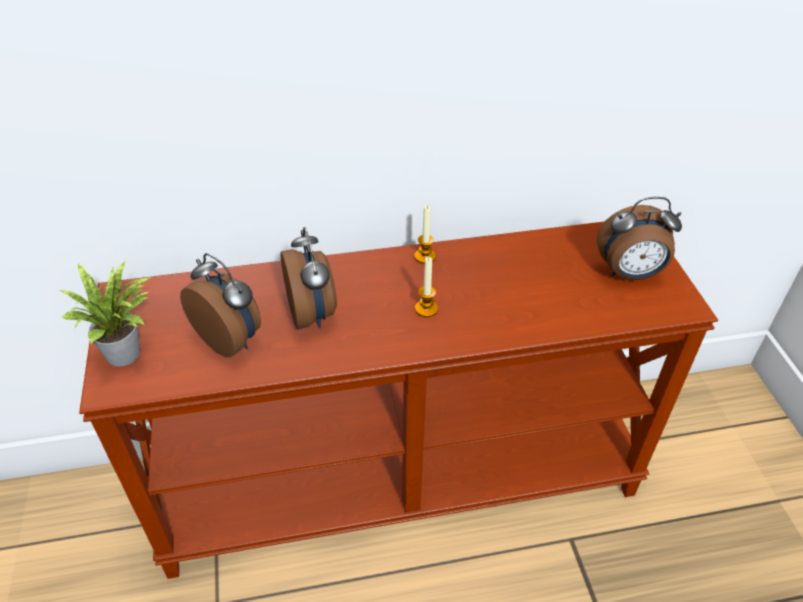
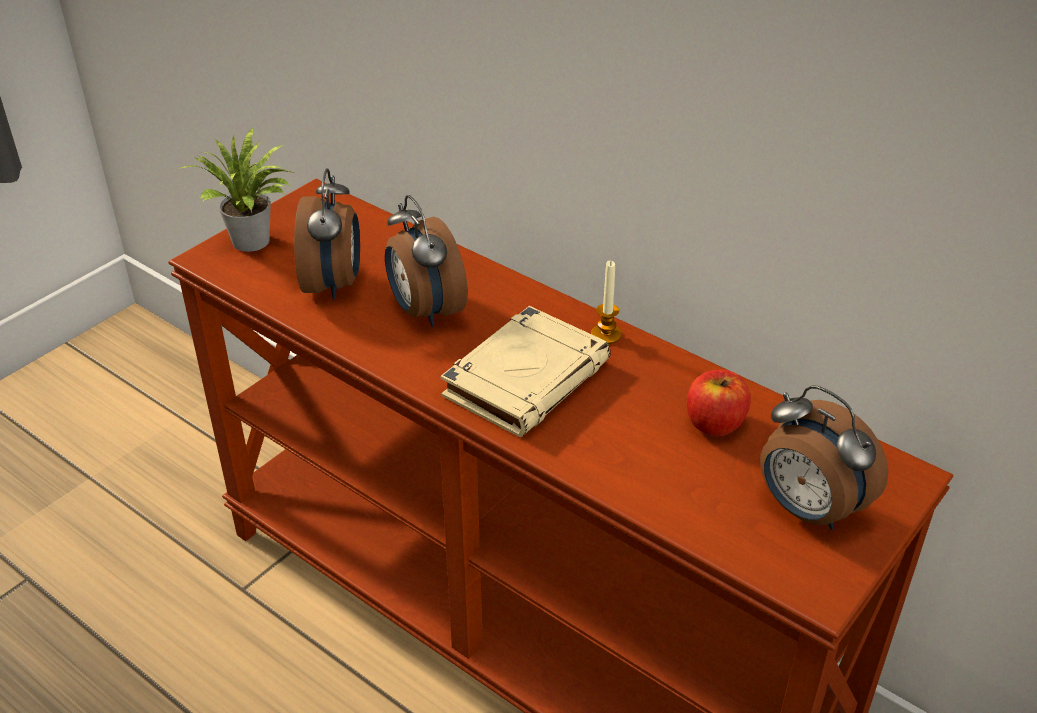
camera: 50 degrees right, 5 degrees down
(312, 314) = (425, 311): alarm clock -> alarm clock turned 120 degrees clockwise
(426, 309) = (526, 378): candle -> beige book
(538, 264) = (714, 423): none -> apple

